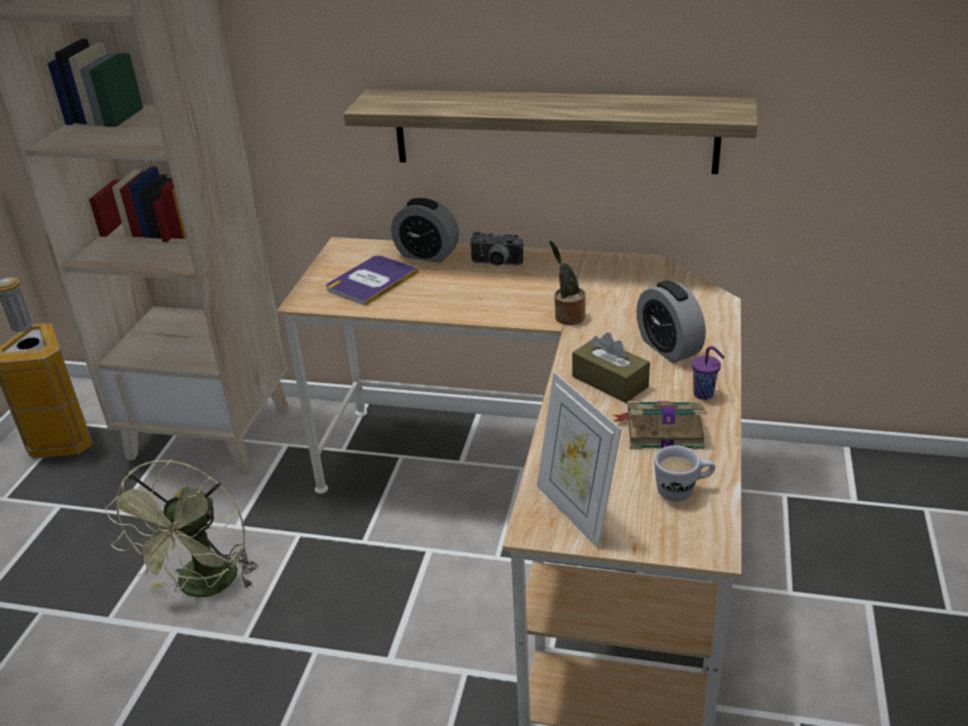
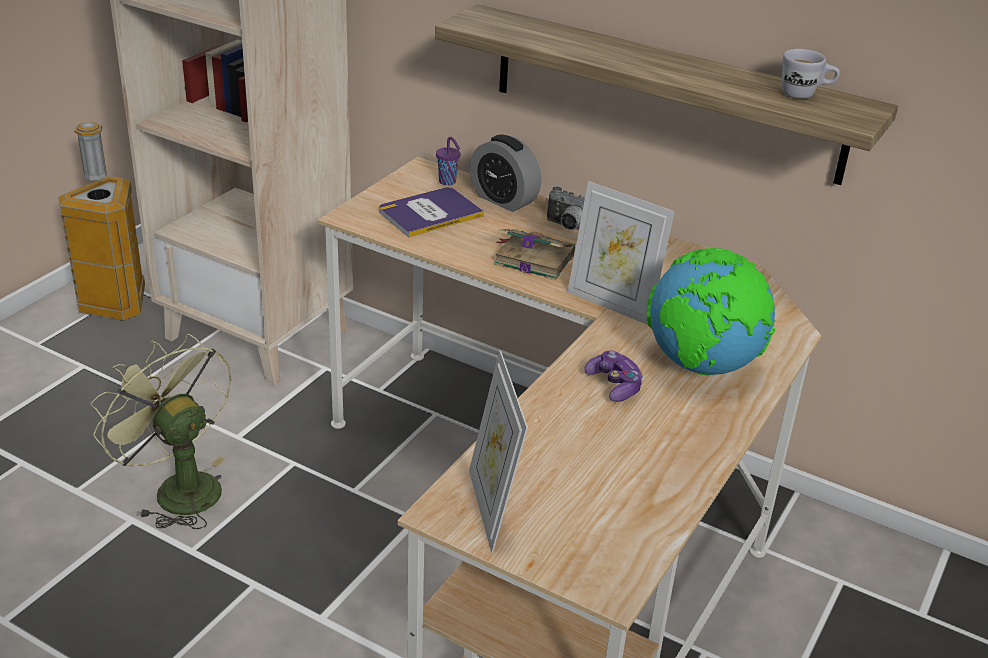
camera: 15 degrees right, 0 degrees up
(204, 587) = (178, 488): green fan -> green fan turned 105 degrees clockwise
(567, 317) = (612, 304): potted plant -> picture frame
(610, 382) = (614, 385): brown tissue box -> game controller
(662, 430) = (638, 452): book -> book (532, 259)
(668, 348) = (702, 367): alarm clock -> globe
(683, 491) = (619, 522): white mug -> white mug (805, 95)
(704, 394) = (710, 428): purple cup -> purple cup (448, 182)

